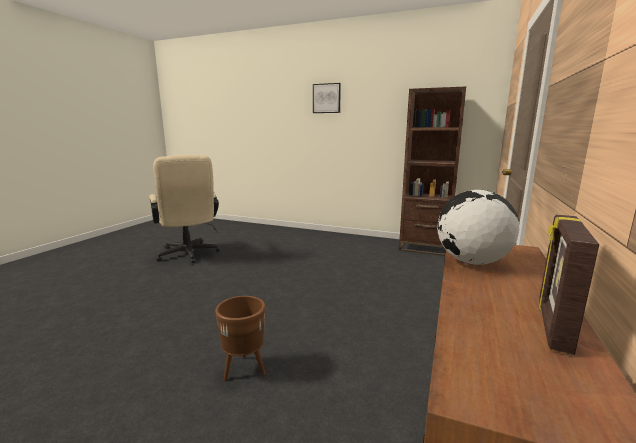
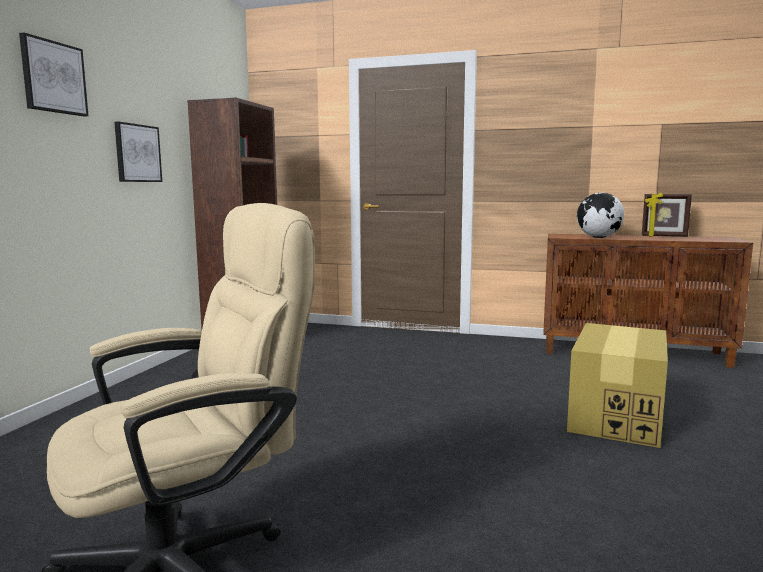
camera: 95 degrees left, 5 degrees down
(244, 370) = (616, 416): brown planter -> cardboard box
(371, 127) = (137, 153): none -> picture

